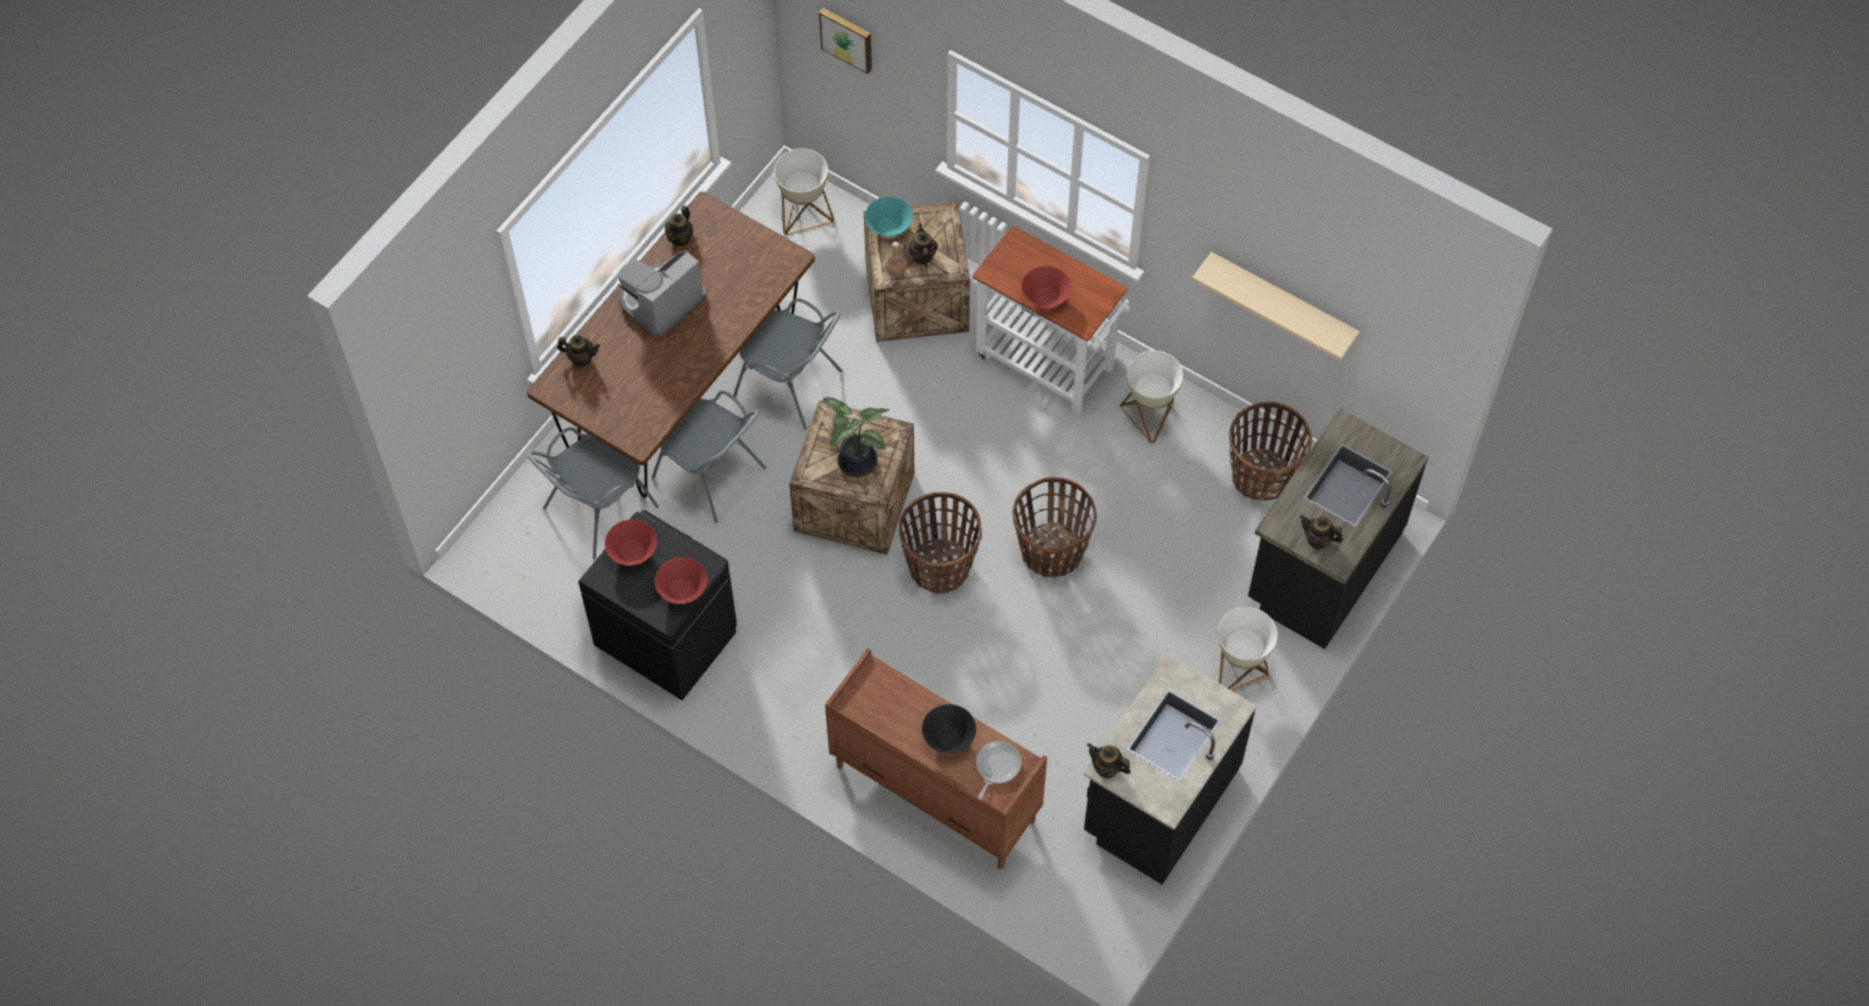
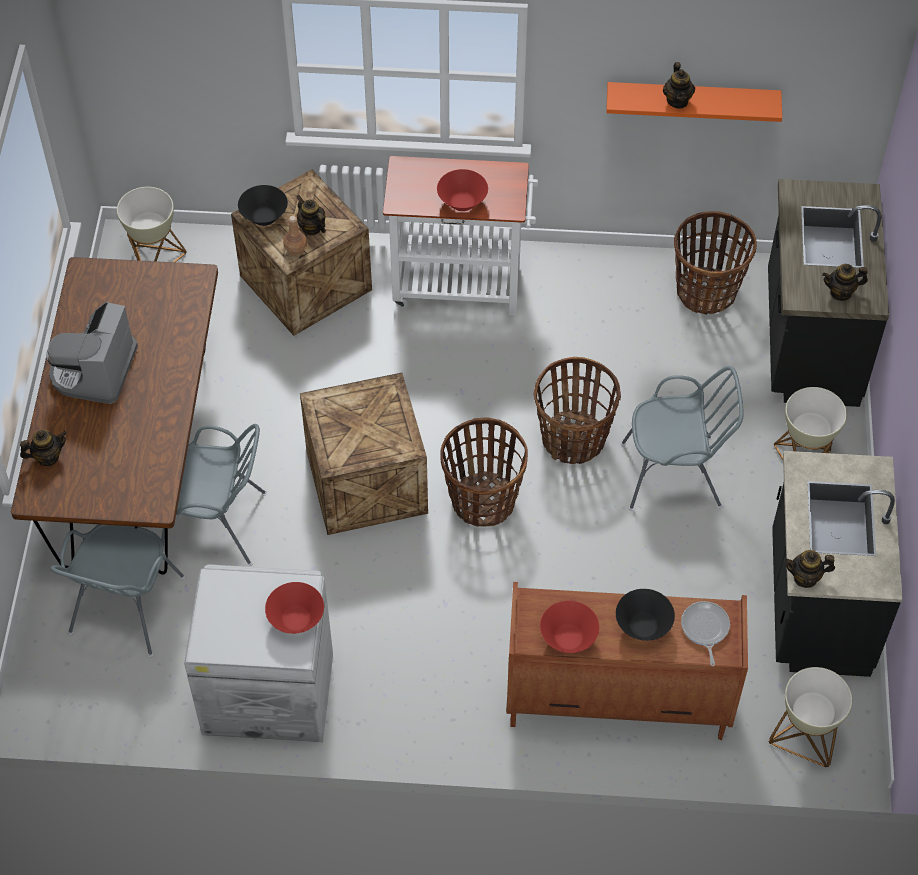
camera: 30 degrees left, 5 degrees down
(632, 552) = (222, 608): red bowl -> red bowl (568, 638)
(667, 633) = (267, 687): black washing machine -> white washing machine
(680, 238) = (76, 306): teapot -> teapot (677, 100)
(792, 387) = (241, 410): grey chair -> grey chair (676, 473)
(847, 38) = (159, 39): picture -> none
(854, 462) = (371, 431): potted plant -> none
(889, 227) = (264, 217): turquoise bowl -> black bowl
(1149, 416) = (578, 288): planter -> planter (805, 739)
(1282, 302) = (692, 100): beige shelf -> orange shelf

